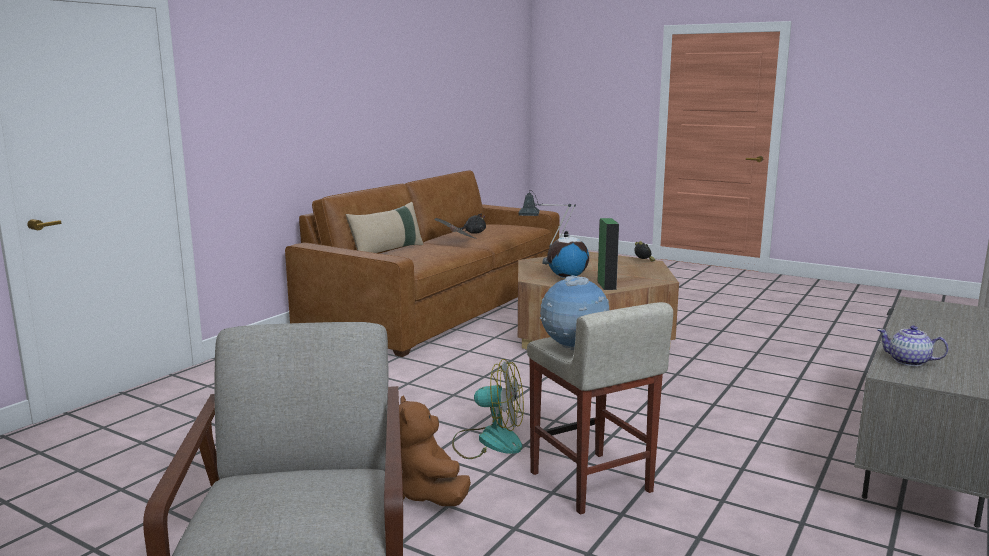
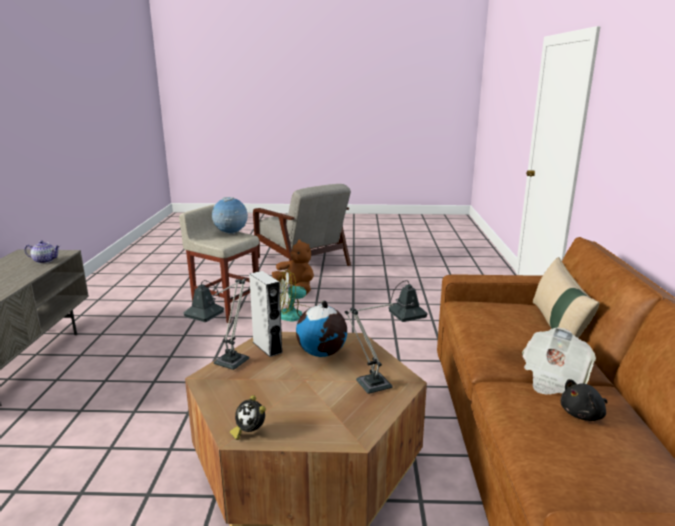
camera: 150 degrees right, 5 degrees up
(606, 285) = (267, 347): green speaker -> grey speaker
(645, 282) = (226, 366): none -> table lamp

